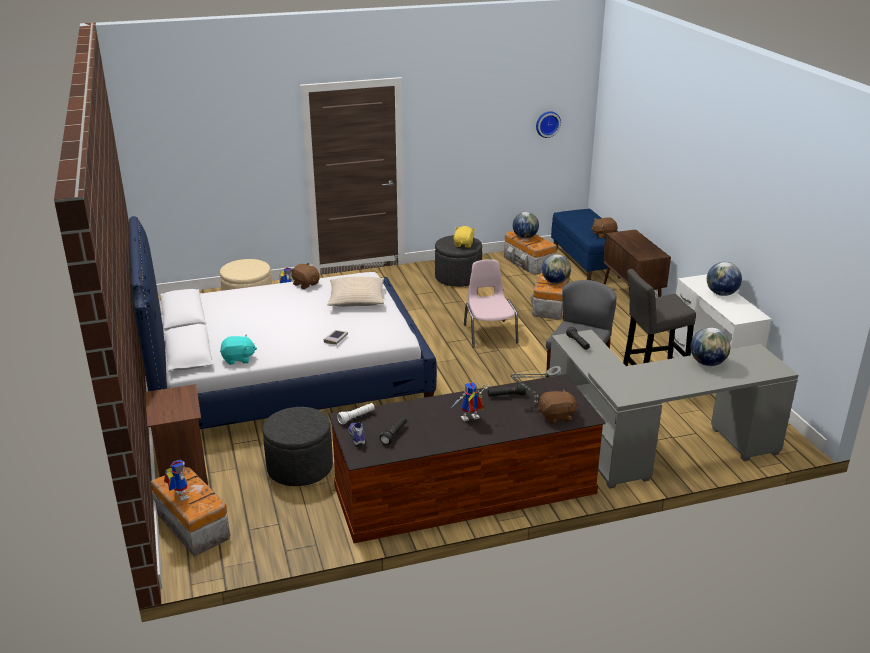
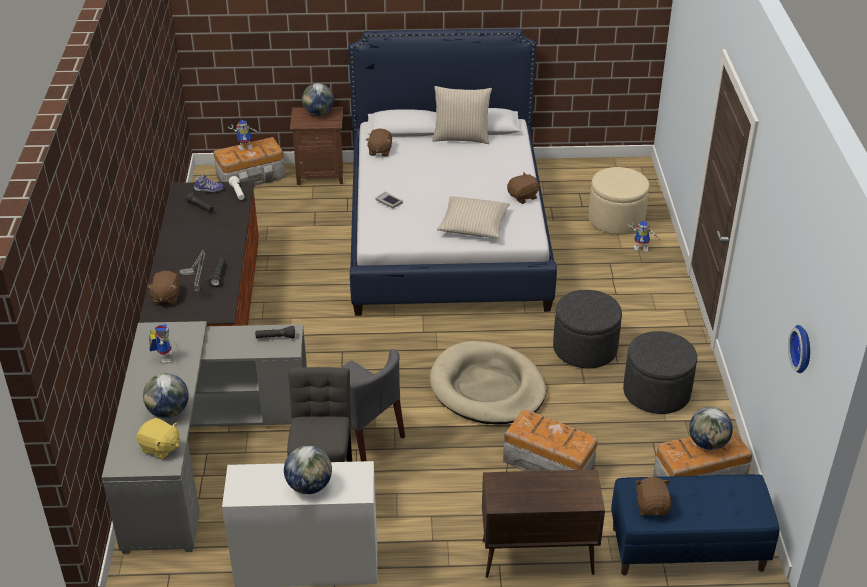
camera: 105 degrees right, 10 degrees up
(205, 321) = (461, 137): none -> beige pillow
(238, 359) = (379, 151): turquoise plush toy -> brown plush toy
(300, 467) = (293, 228): grey ottoman -> grey ottoman (585, 349)
(464, 244) = (653, 354): yellow plush toy -> yellow plush toy (160, 448)
(469, 420) = (195, 248): toy robot -> toy robot (164, 357)
(489, 333) = (487, 388): pink chair -> beige dog bed
(555, 282) = (539, 434): globe -> globe (318, 113)

